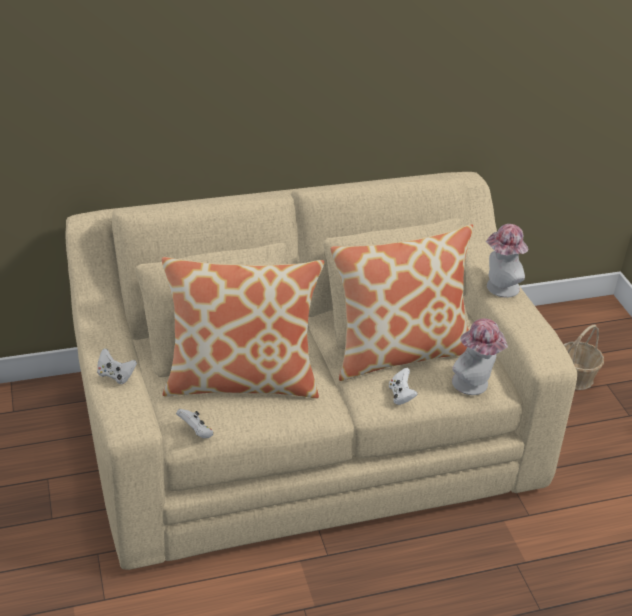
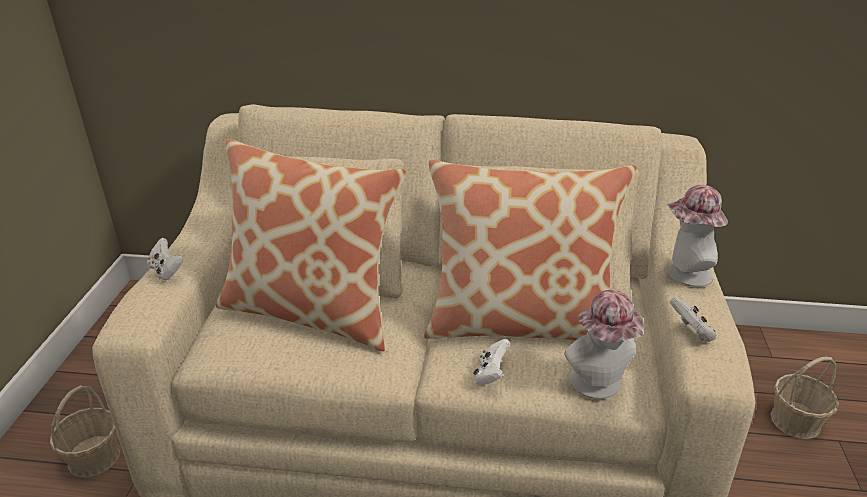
camera: 25 degrees right, 5 degrees down
(47, 555) = (95, 457): none -> basket
(196, 432) = (218, 355): white game controller -> white game controller (691, 332)

